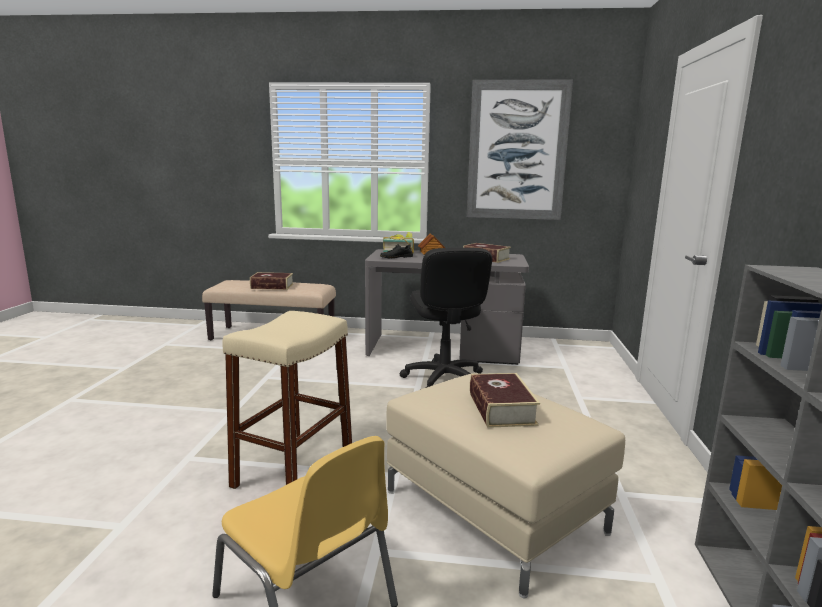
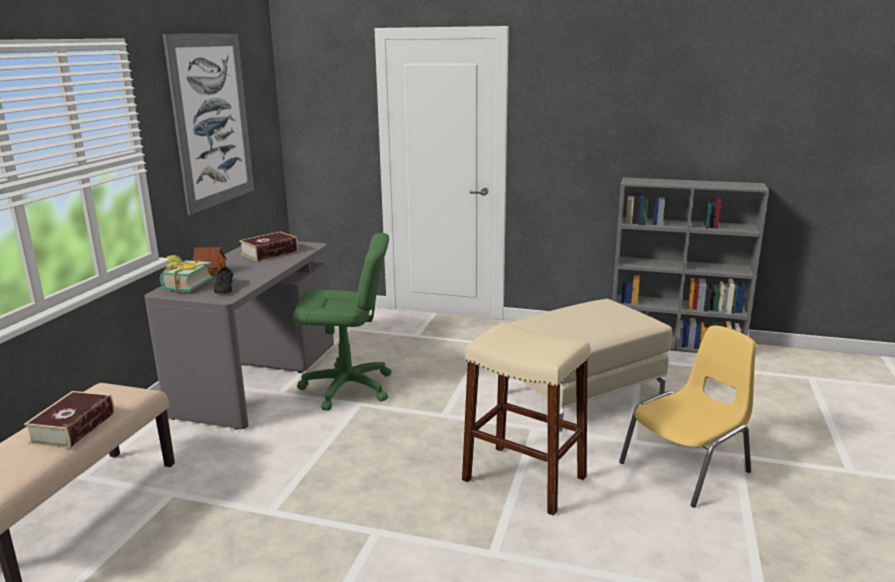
camera: 80 degrees left, 5 degrees up
(444, 379) = (347, 388): black office chair -> green office chair
(501, 409) = (591, 318): book -> none

